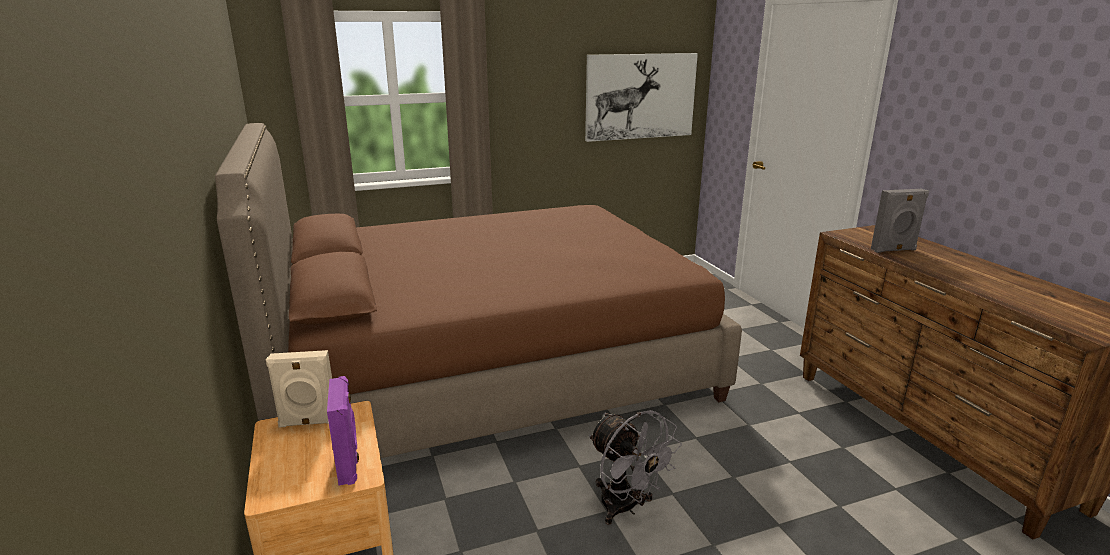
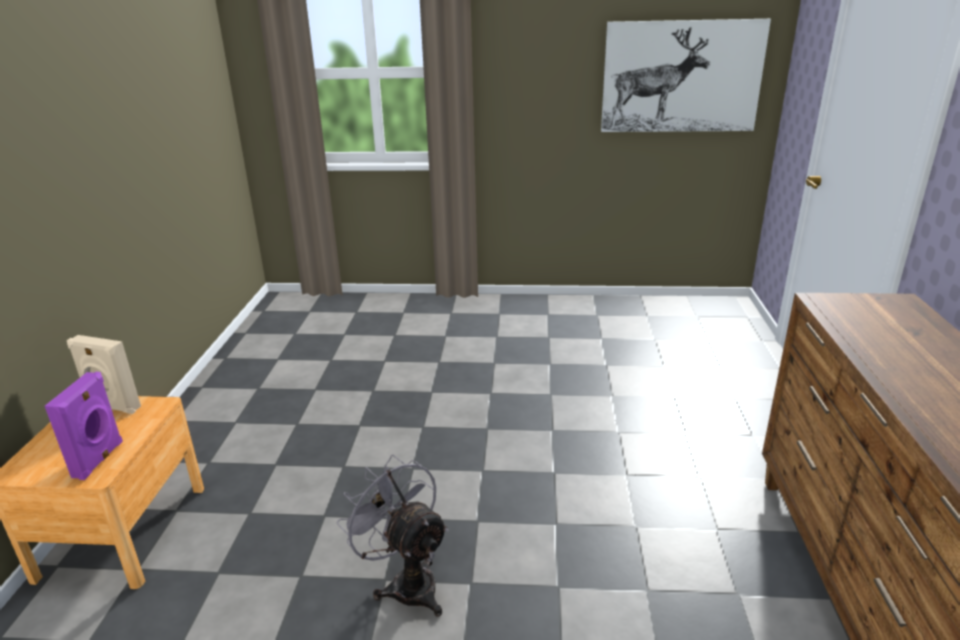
camera: 25 degrees right, 5 degrees up
(488, 367) = (403, 382): brown bed -> none
(626, 508) = (406, 582): grey fan -> grey fan turned 150 degrees clockwise
(894, 250) = (874, 339): grey speaker -> none

